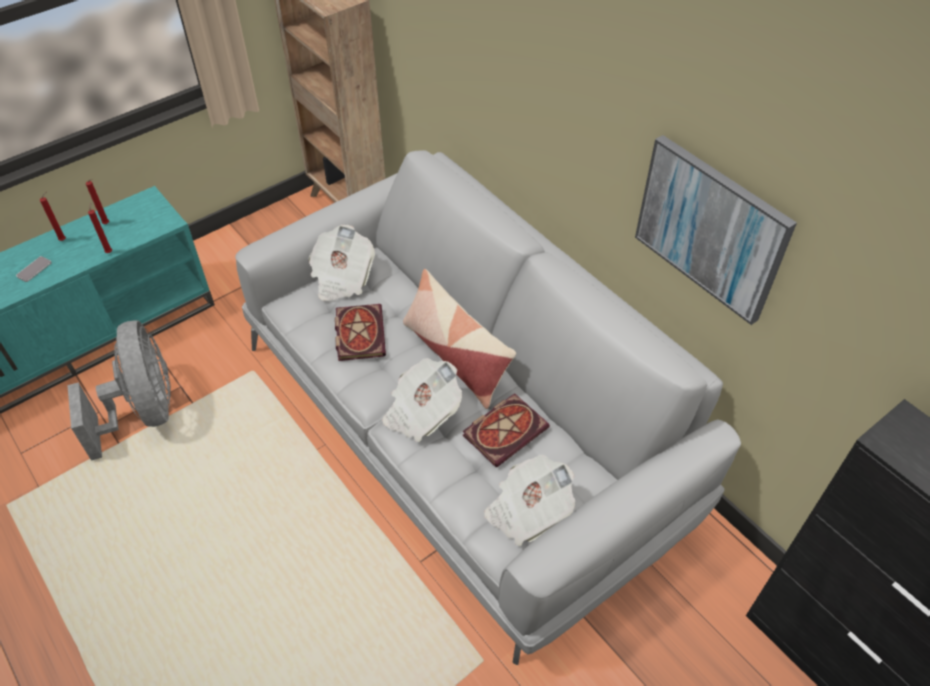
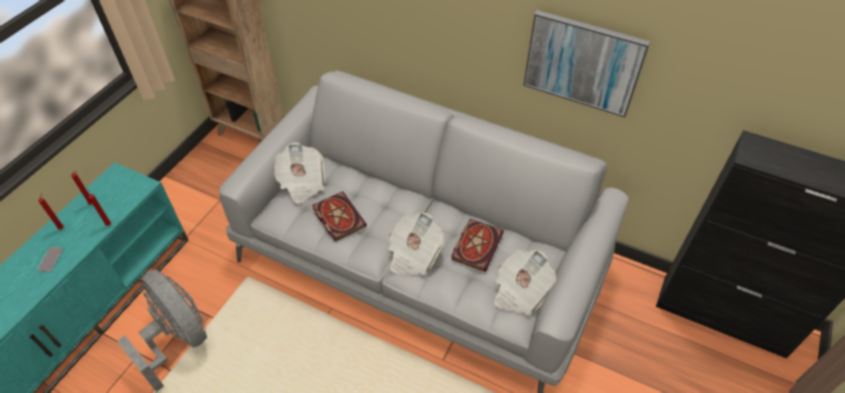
camera: 25 degrees left, 0 degrees up
(455, 356) = (413, 208): pillow -> none

